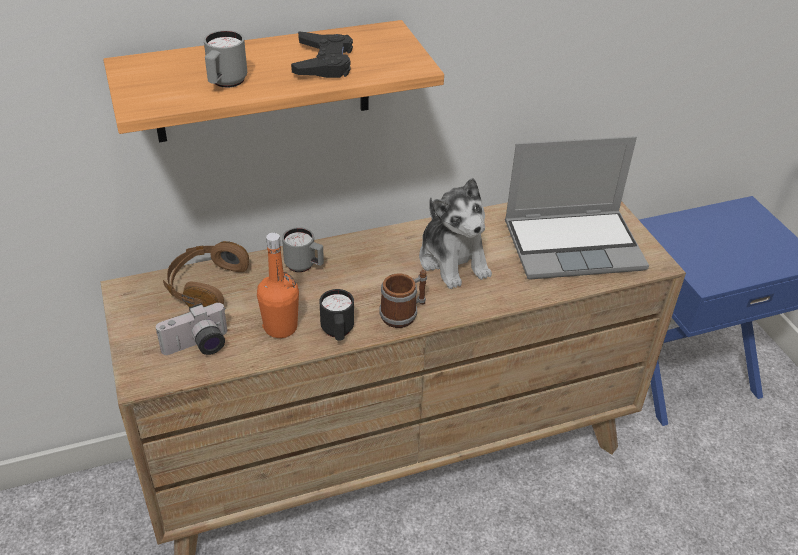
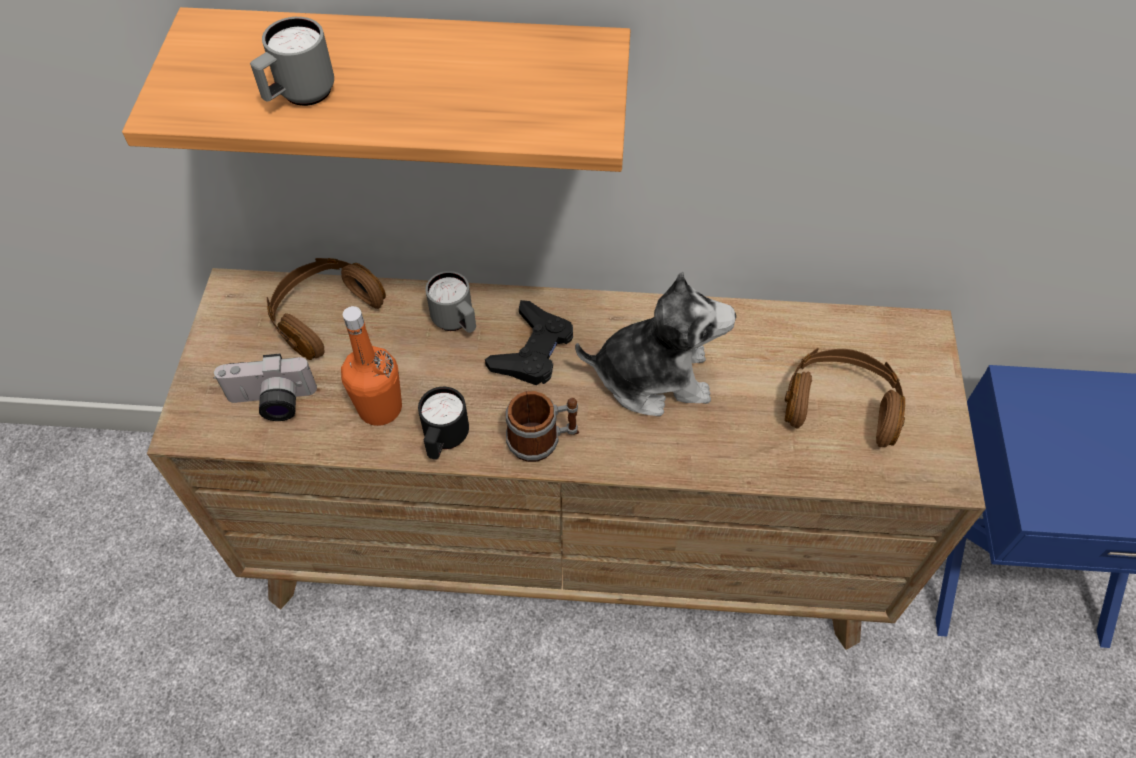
camera: 25 degrees right, 15 degrees up
(323, 62) = (459, 88): black game controller -> black game controller (533, 350)
(453, 261) = (653, 376): plush toy -> plush toy turned 90 degrees counterclockwise
(574, 245) = (840, 405): laptop -> brown headphones

